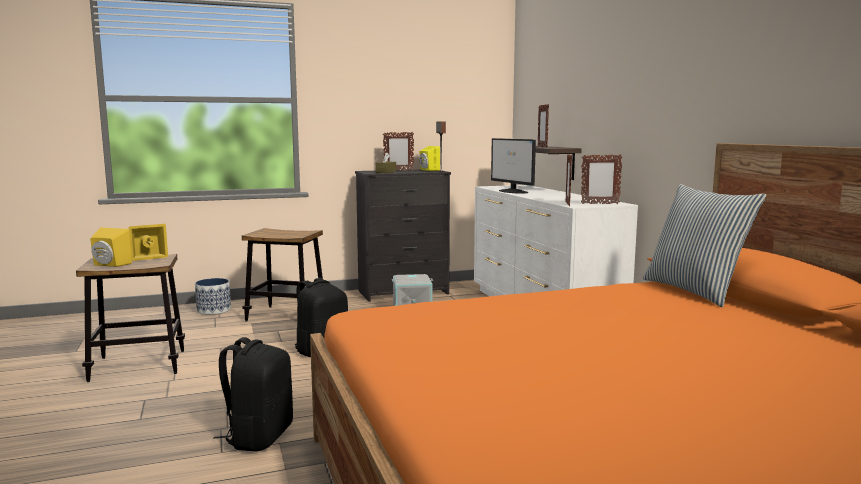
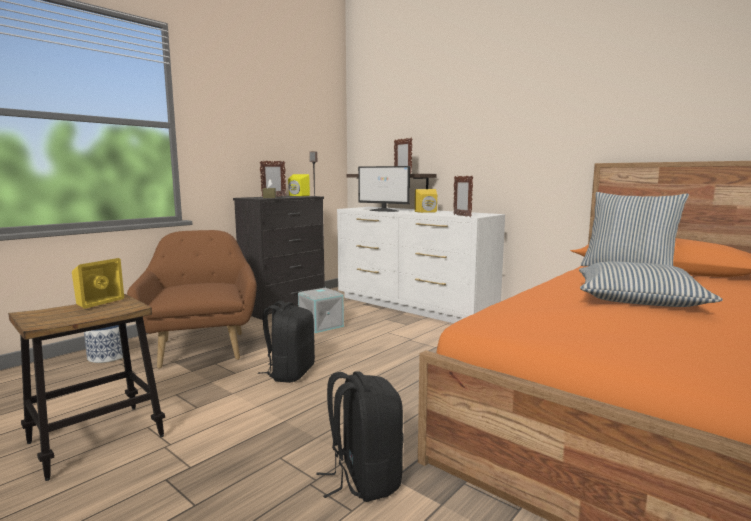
camera: 30 degrees left, 0 degrees up
(109, 265) = (61, 317): yellow speaker -> yellow speaker (427, 212)
(286, 315) = (202, 347): stool -> brown armchair
(569, 320) = (637, 299): none -> pillow
(599, 204) = (481, 214): picture frame -> none

